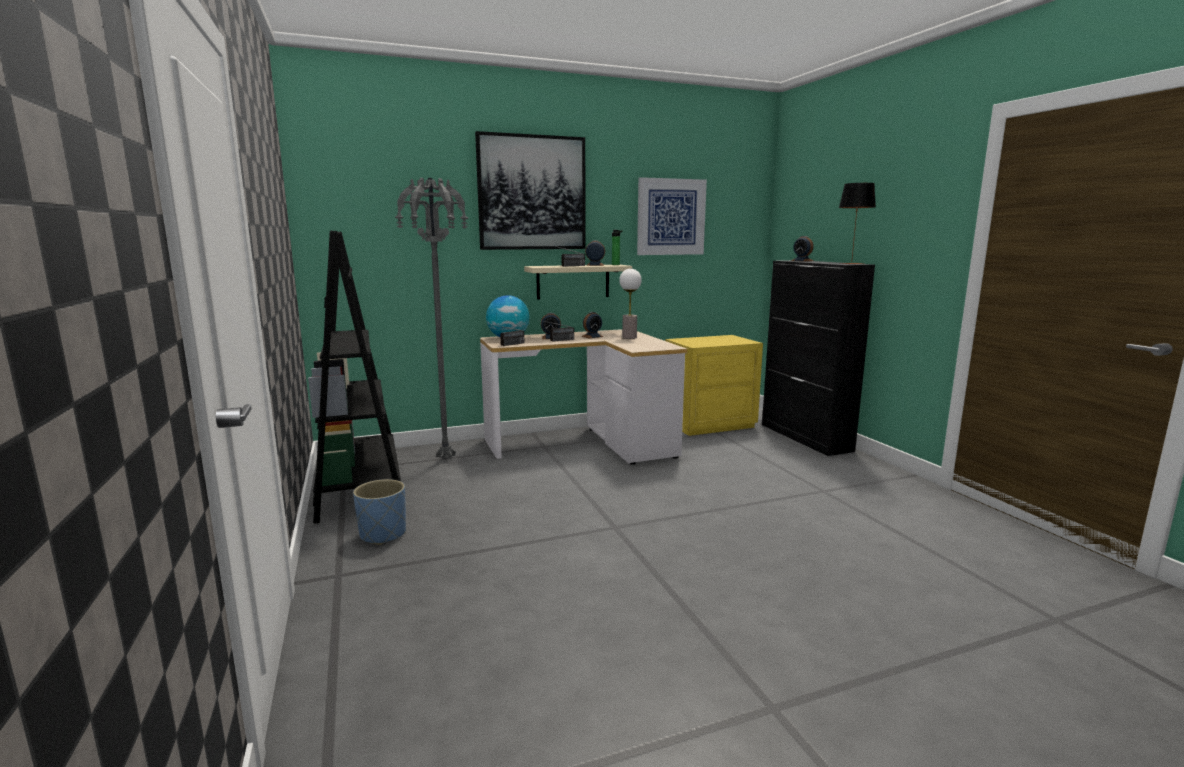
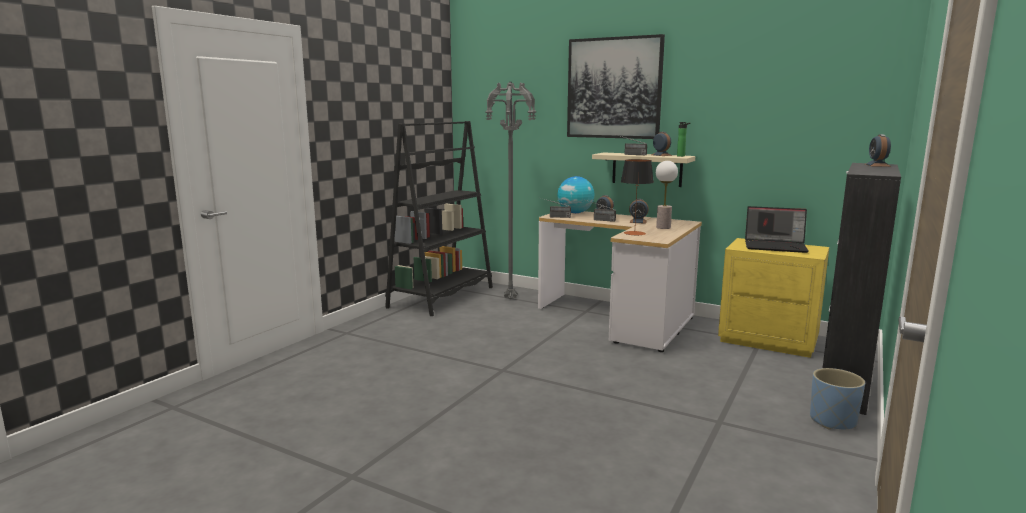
camera: 50 degrees right, 0 degrees up
(383, 534) = (397, 324): blue planter -> blue planter (833, 421)
(671, 217) = (759, 108): picture -> none
(709, 340) = (776, 246): none -> laptop
(851, 263) = (876, 173): table lamp -> table lamp (634, 233)

